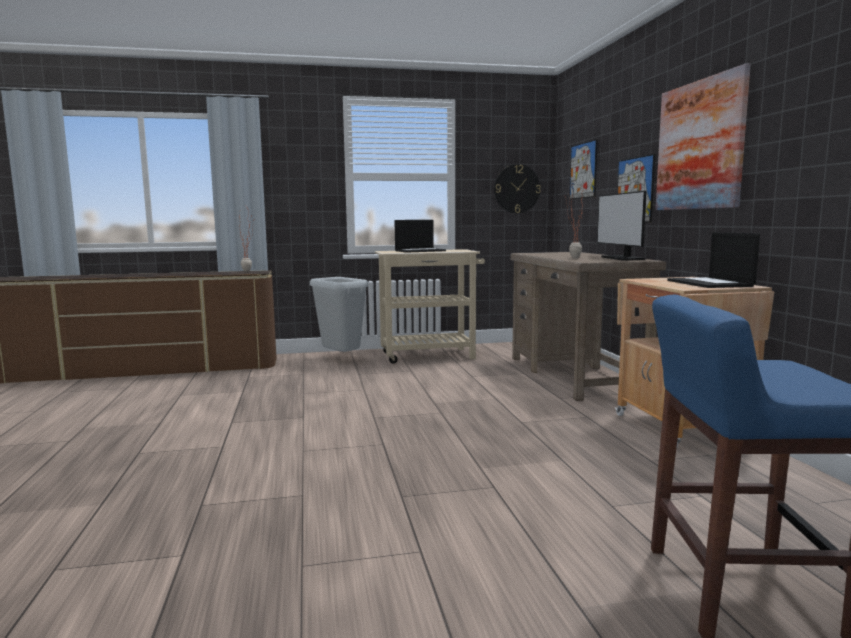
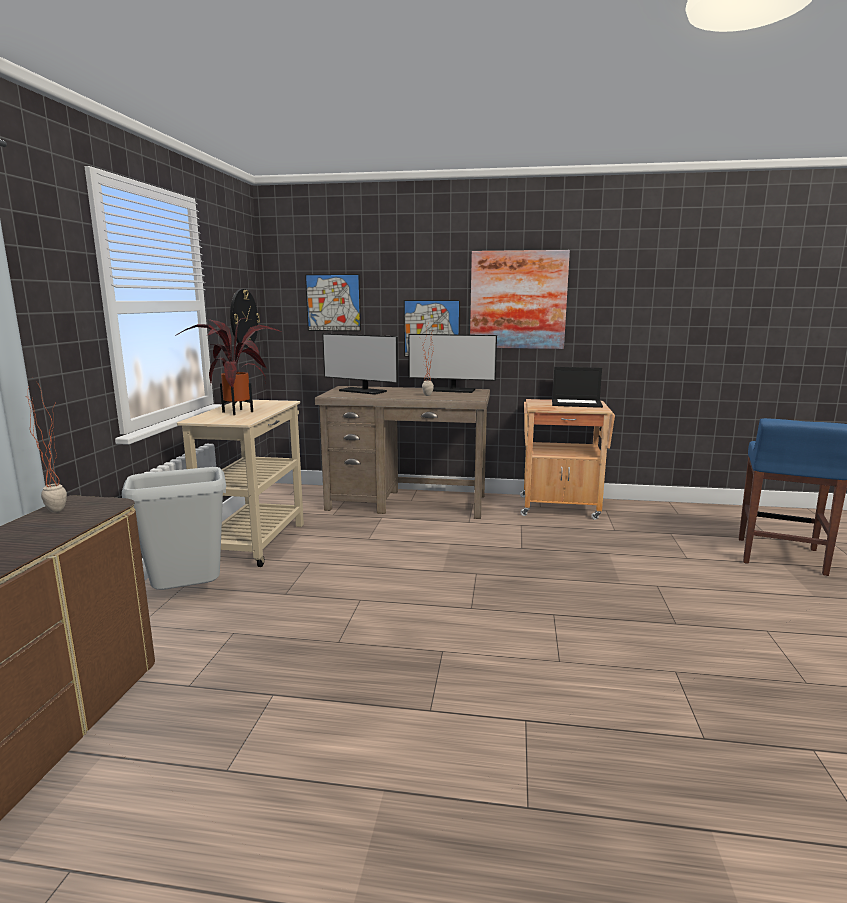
camera: 70 degrees left, 5 degrees up
(420, 251) = (237, 411): laptop -> potted plant
(559, 253) = (362, 391): none -> monitor

